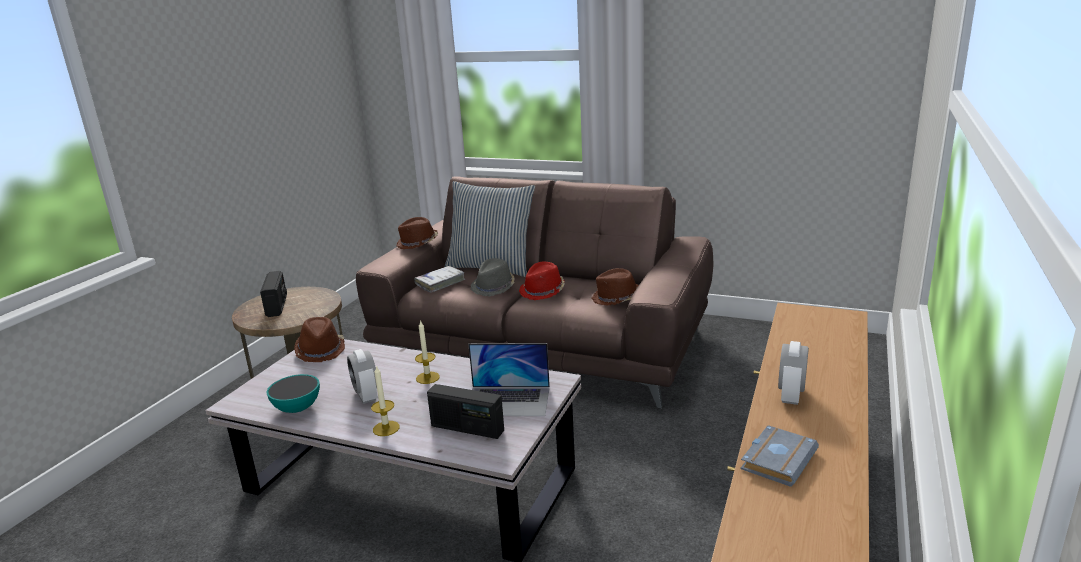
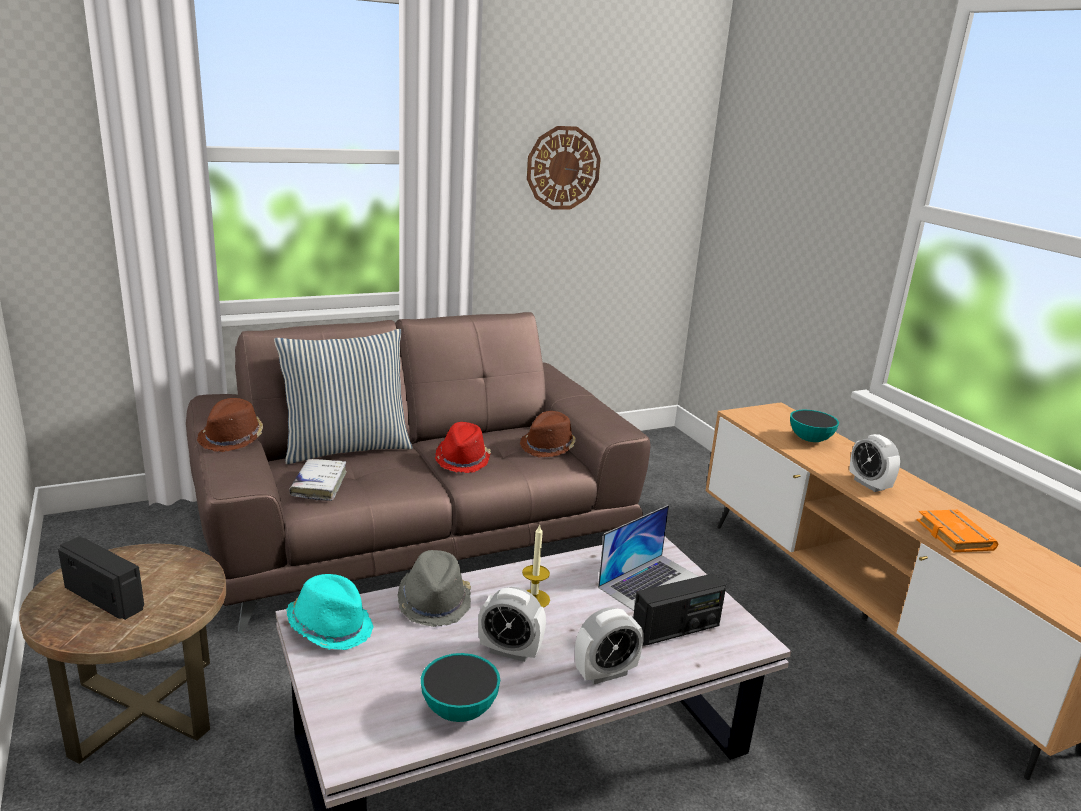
camera: 50 degrees left, 0 degrees up
(321, 350) = (331, 627): brown hat -> turquoise hat
(386, 428) = (605, 673): candle -> alarm clock
(494, 287) = (399, 471): grey hat -> grey hat (435, 602)
(739, 59) = (563, 168): none -> wall clock
(777, 459) = (951, 535): grey book -> orange book
(818, 347) = (810, 440): none -> bowl

